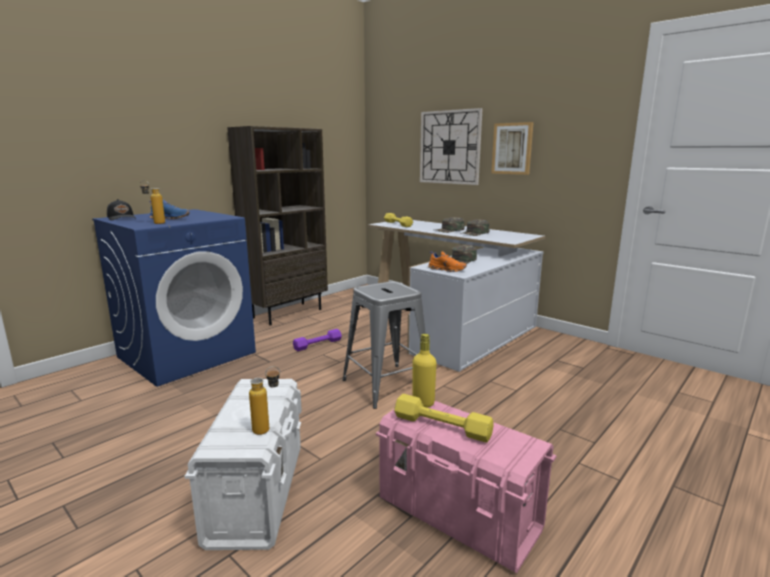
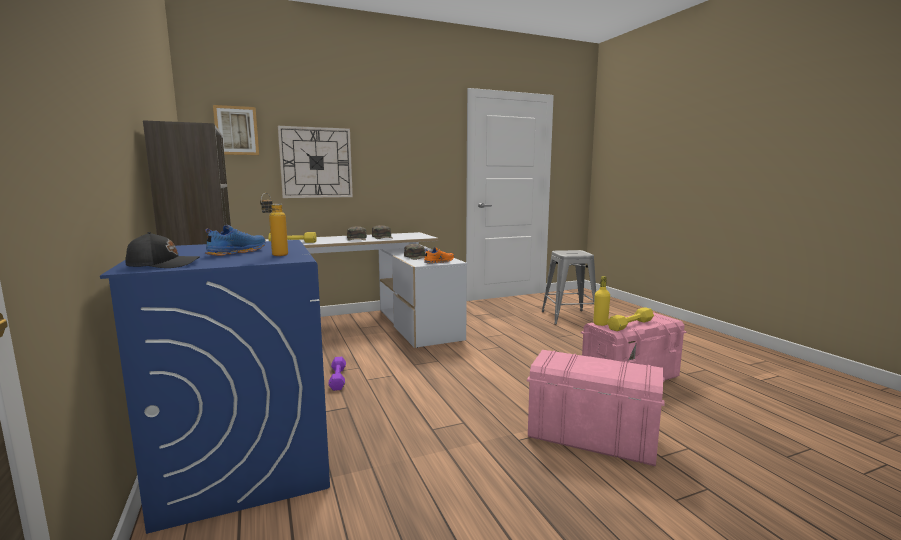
camera: 65 degrees left, 5 degrees down
(257, 493) = (591, 438): white storage box -> pink storage box
(268, 429) = (625, 362): bottle -> none
(387, 385) = (460, 366): grey stool -> grey stool (569, 317)
(512, 148) = (382, 165): picture -> picture (236, 130)

